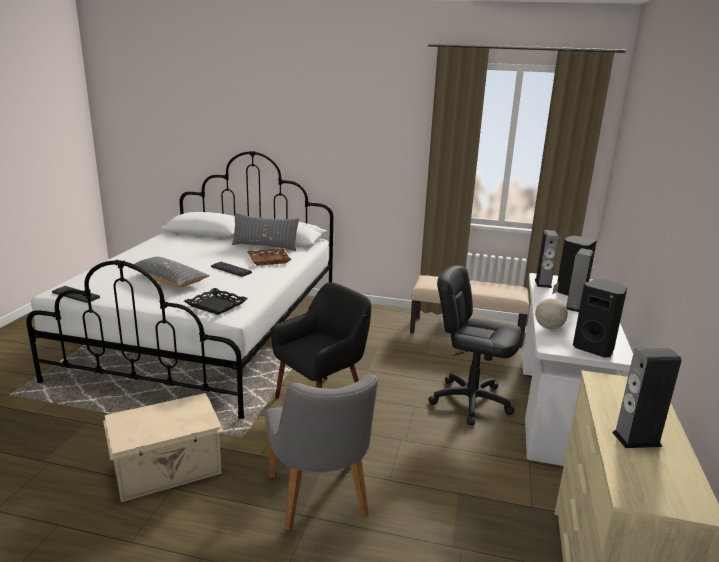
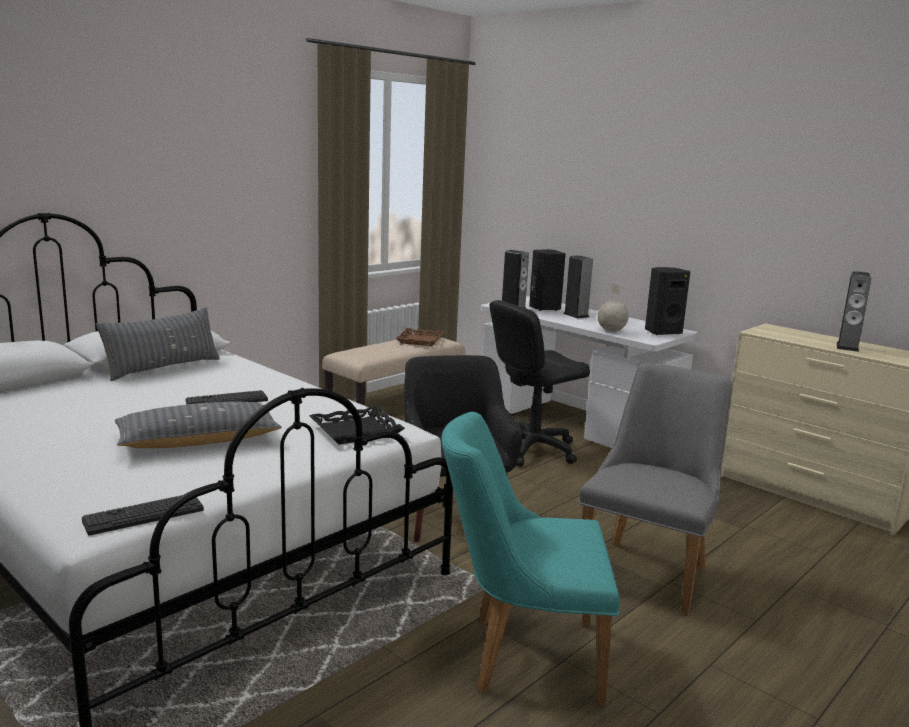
camera: 60 degrees left, 5 degrees down
(168, 470) = (521, 656): beige storage box -> turquoise chair
(269, 259) = (226, 376): brown tray -> brown tray (420, 340)
(321, 502) = (649, 569): grey chair -> grey chair turned 75 degrees counterclockwise

